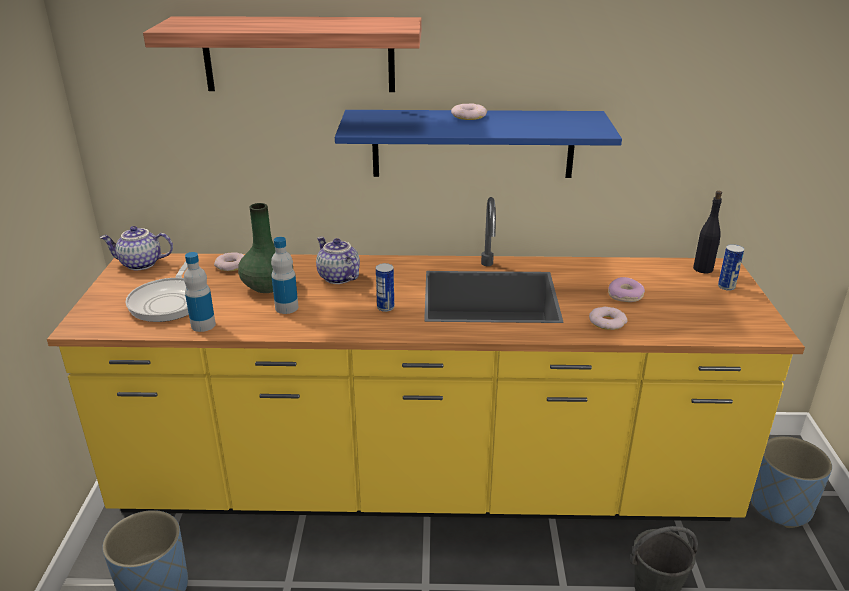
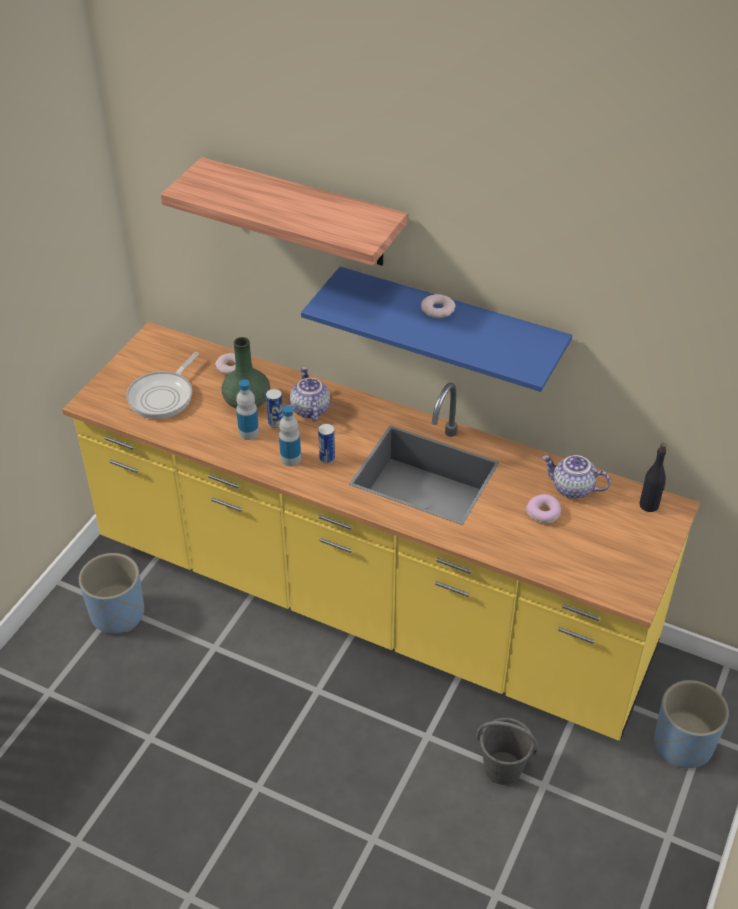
camera: 25 degrees right, 15 degrees up
(140, 264) = (159, 342): teapot -> teapot (572, 489)
(203, 325) = (177, 431): bottle -> bottle (290, 459)
(607, 322) = (500, 537): donut -> none
(726, 286) = (649, 534): can -> can (275, 423)

